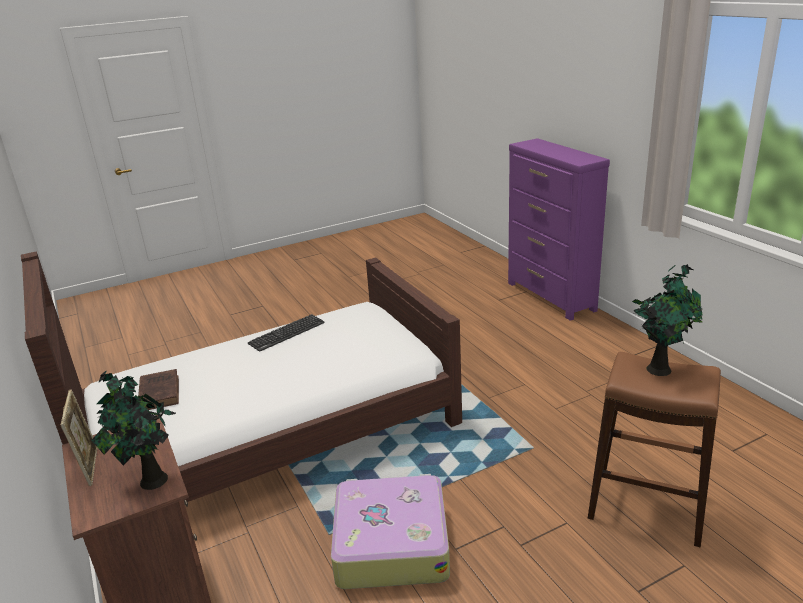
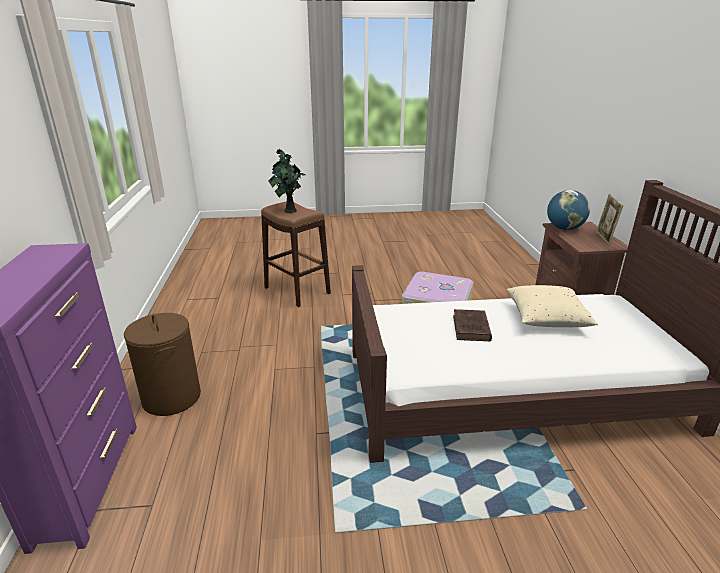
camera: 160 degrees left, 0 degrees up
(151, 481) = (564, 228): potted plant -> globe
(159, 392) = (612, 329): brown book -> brown book (471, 329)
(230, 386) = (546, 319): none -> beige pillow
(287, 333) = (498, 359): keyboard -> none
(578, 340) = (171, 397): none -> brown laundry basket

